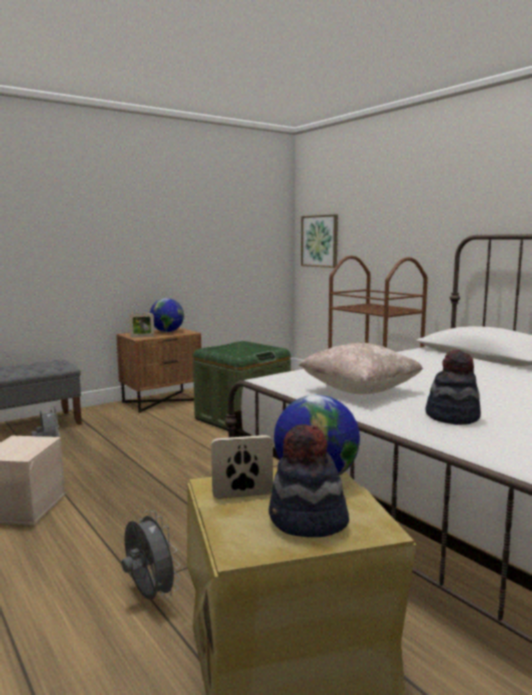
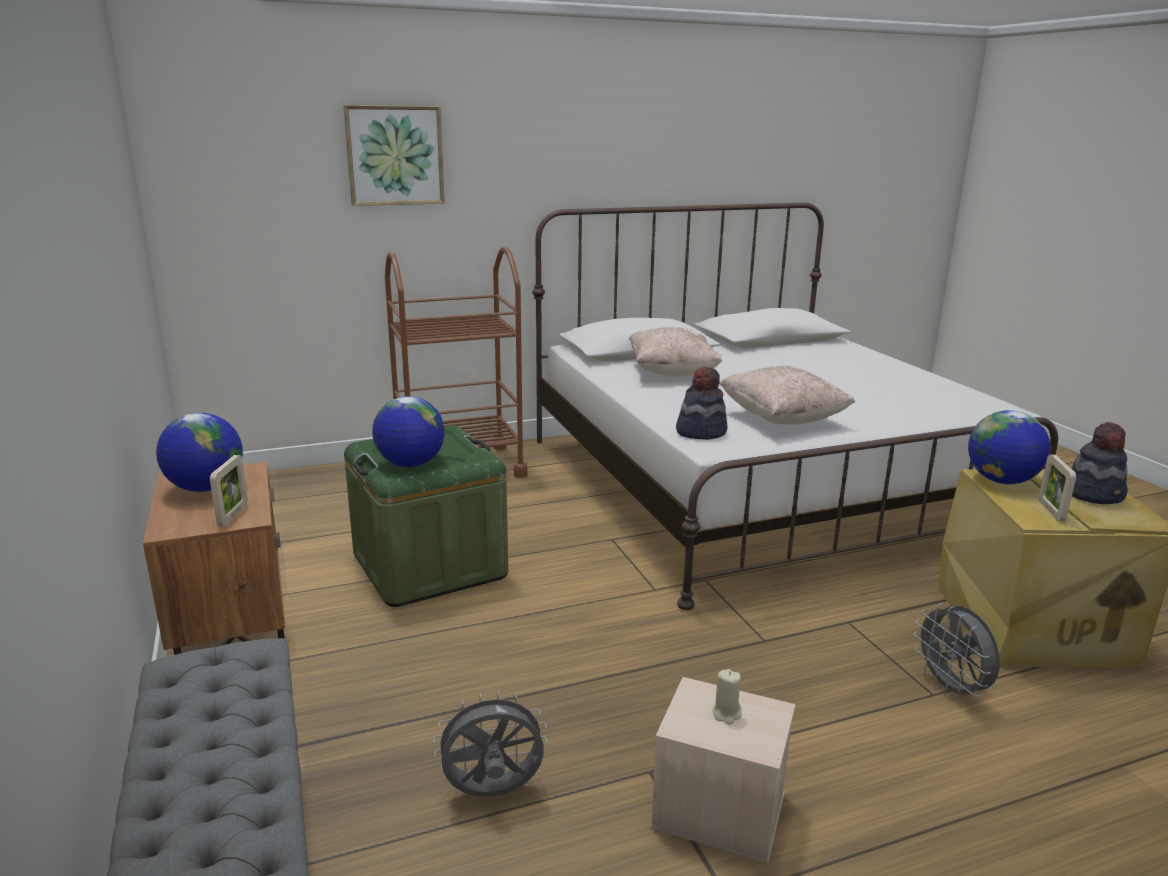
camera: 75 degrees left, 10 degrees up
(23, 447) = (726, 713): none -> beige candle
(149, 595) = (951, 689): grey fan -> grey fan turned 90 degrees counterclockwise
(224, 350) = (410, 464): none -> globe
(320, 241) = (234, 226): picture -> picture (395, 155)
(437, 363) = (671, 373): none -> beige pillow
(452, 417) = (875, 406): hat -> hat (700, 431)

